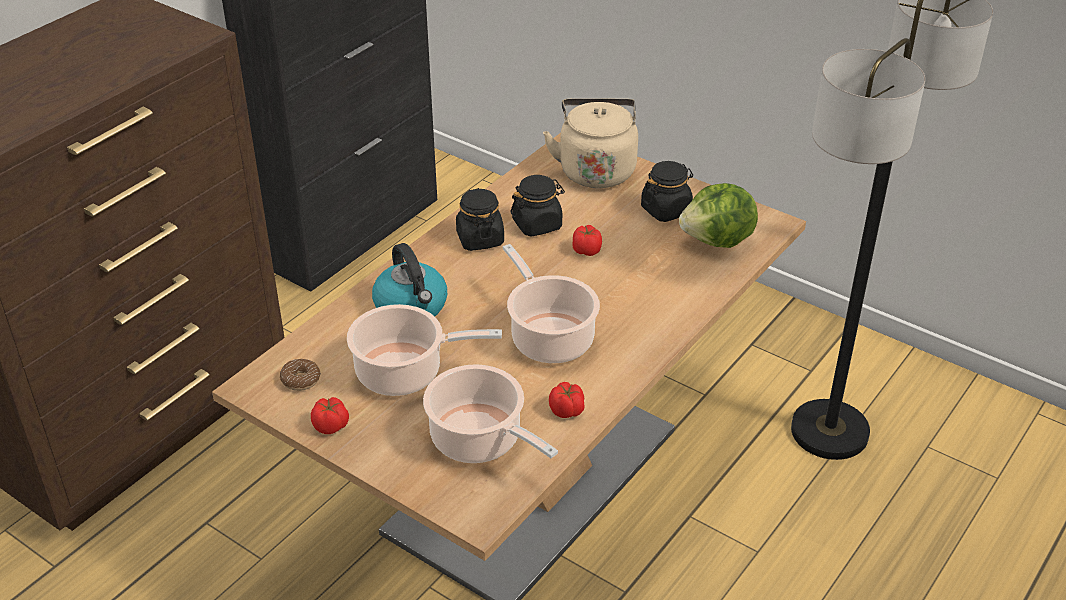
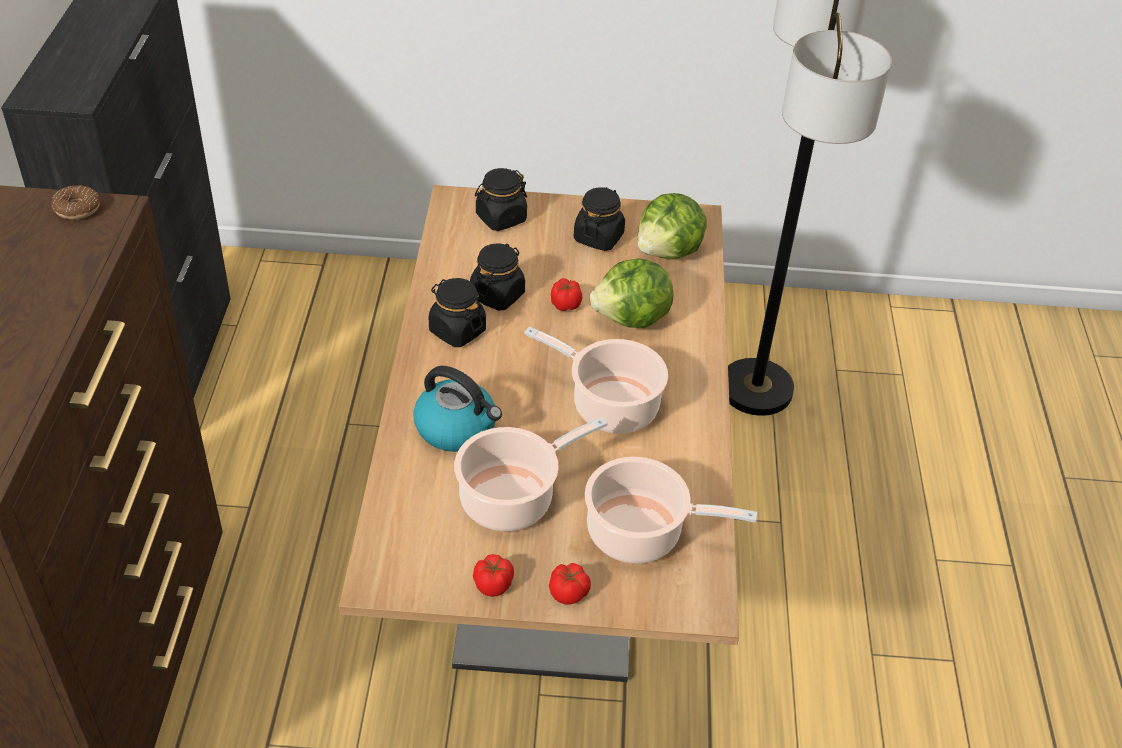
camera: 35 degrees left, 5 degrees up
(300, 380) = (419, 551): donut -> donut (77, 209)
(567, 411) = (688, 470): tomato -> tomato (569, 593)
(596, 169) = (500, 218): beige kettle -> black jar
(633, 281) = (632, 319): none -> lettuce

